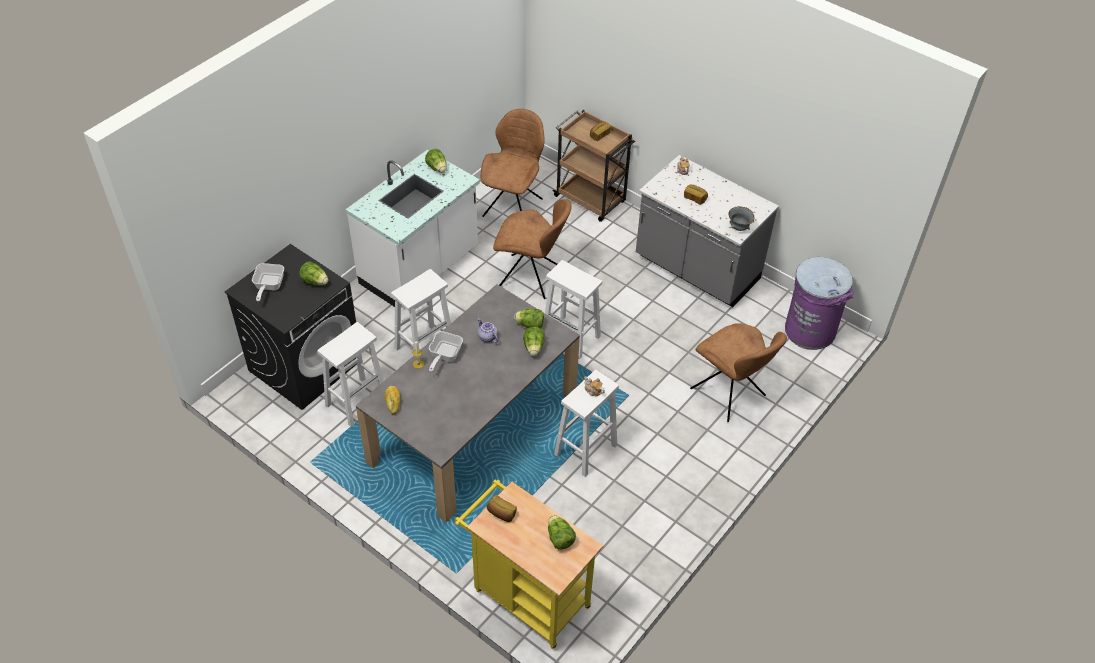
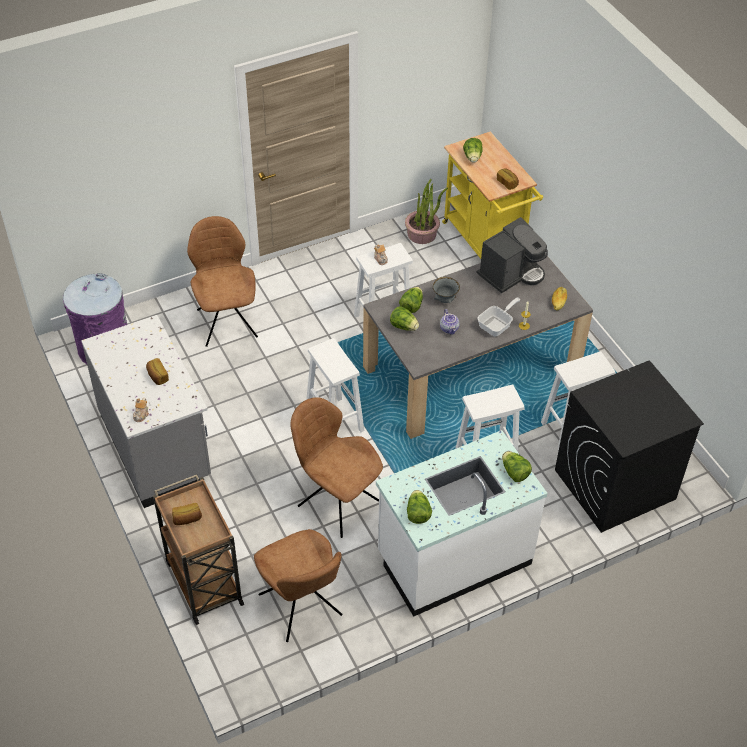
camera: 155 degrees left, 0 degrees up
(268, 286) = (656, 413): frying pan -> none
(315, 281) = (605, 403): lettuce -> lettuce (514, 472)
(453, 417) = (511, 274): none -> coffee machine
(513, 206) = (301, 607): brown chair -> brown chair turned 75 degrees counterclockwise
(605, 579) = (422, 234): none -> potted plant
(738, 228) = (143, 330): grey bowl -> grey bowl (445, 299)

